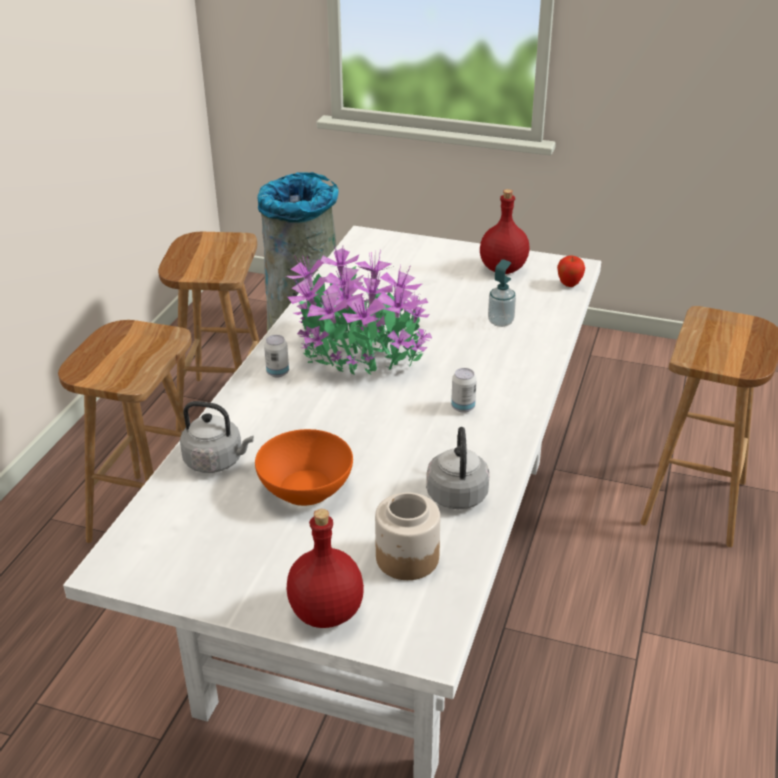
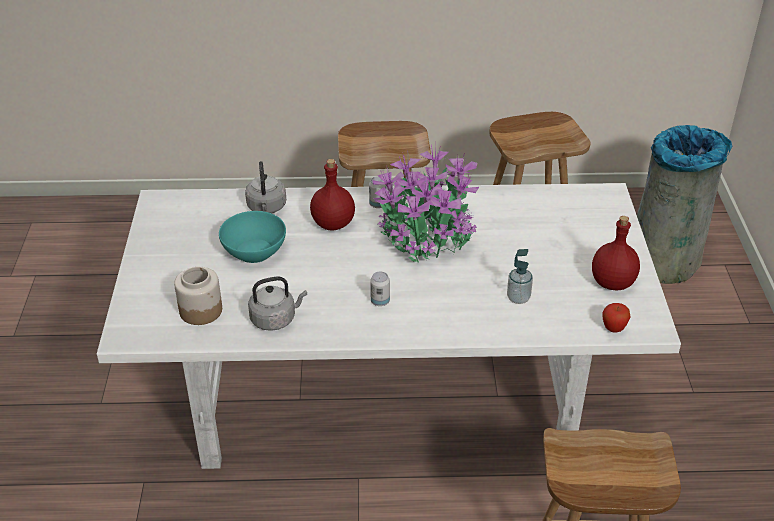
camera: 70 degrees right, 5 degrees up
(306, 488) = (254, 251): orange bowl -> turquoise bowl
(328, 612) = (143, 289): red bottle -> red bottle (333, 224)

